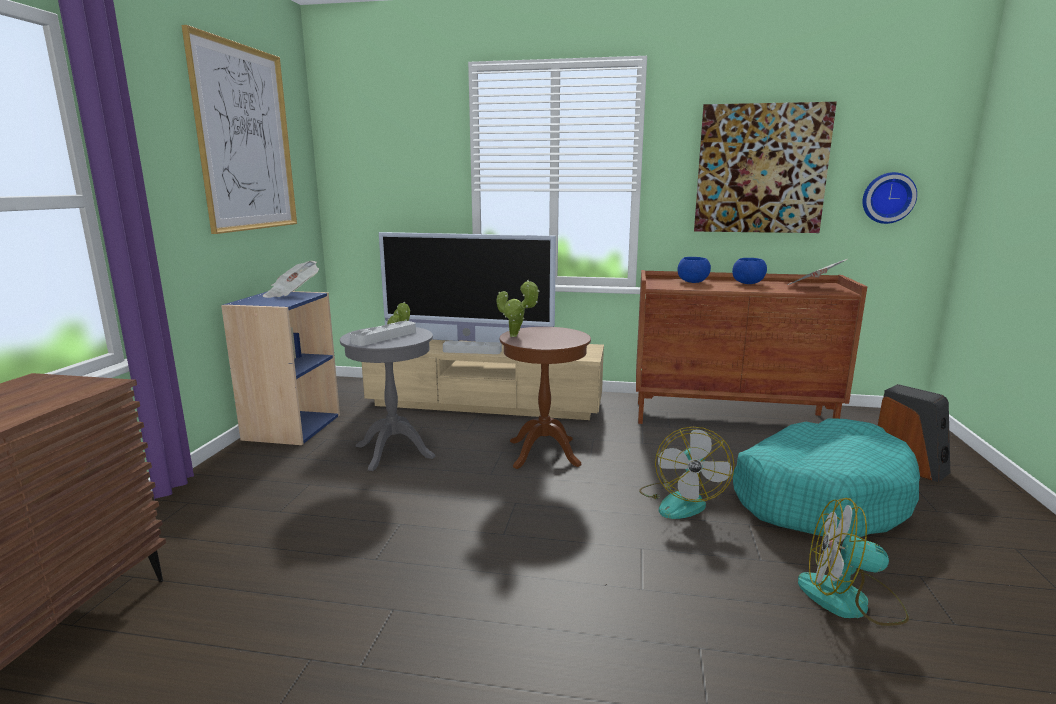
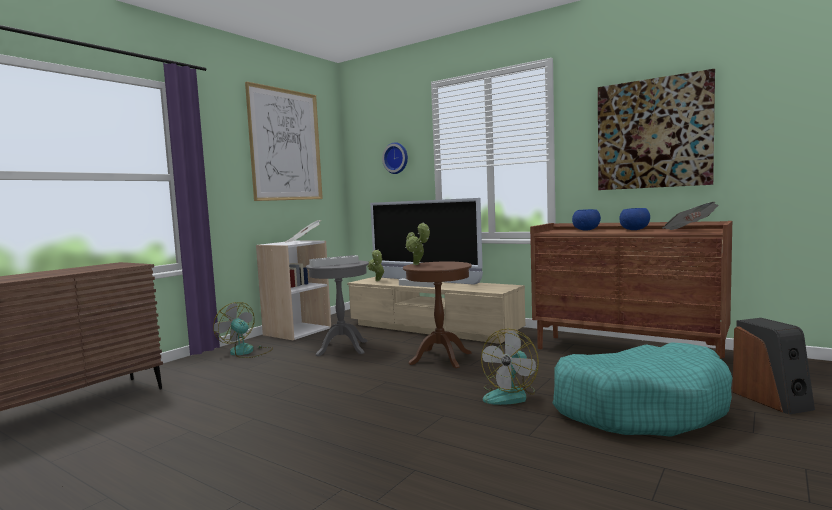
camera: 25 degrees right, 10 degrees down
(292, 426) = (297, 331): blue bookcase -> white bookcase
(850, 600) = (573, 469): fan -> fan (246, 352)
(887, 198) = (781, 147): wall clock -> wall clock (396, 158)

